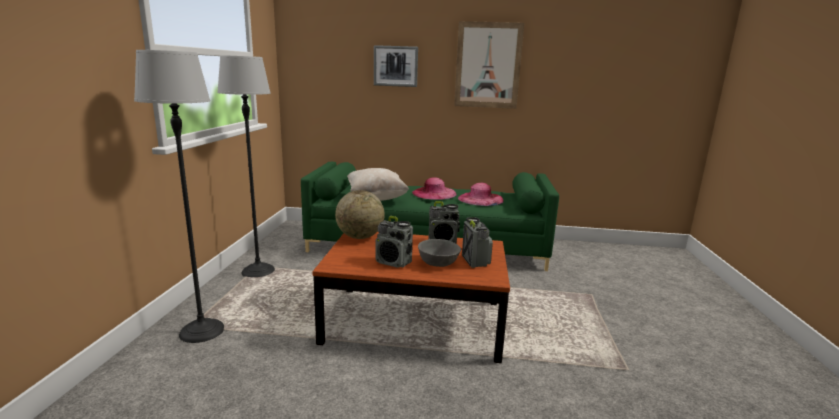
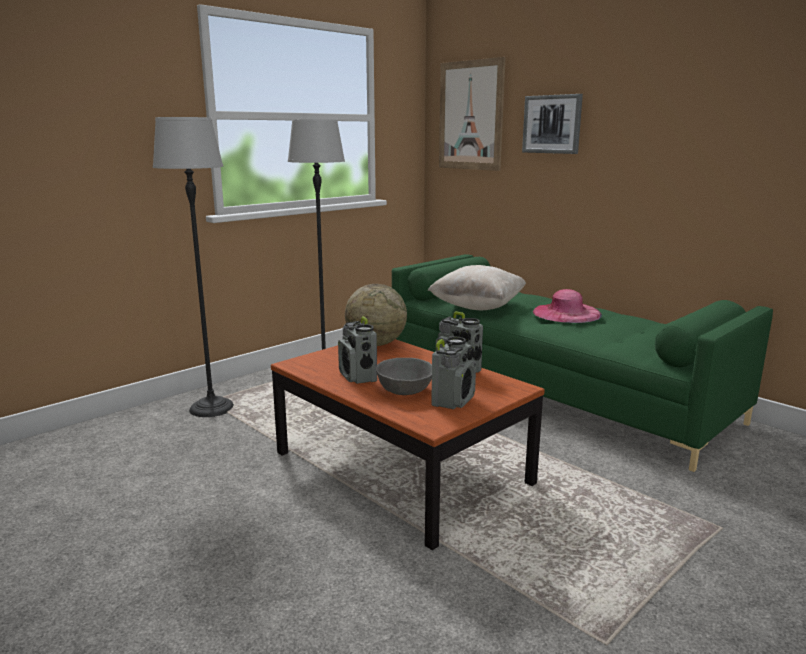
camera: 40 degrees right, 0 degrees up
(480, 199) = (624, 331): pink hat -> none
(488, 65) = (684, 117): picture -> picture (470, 115)

